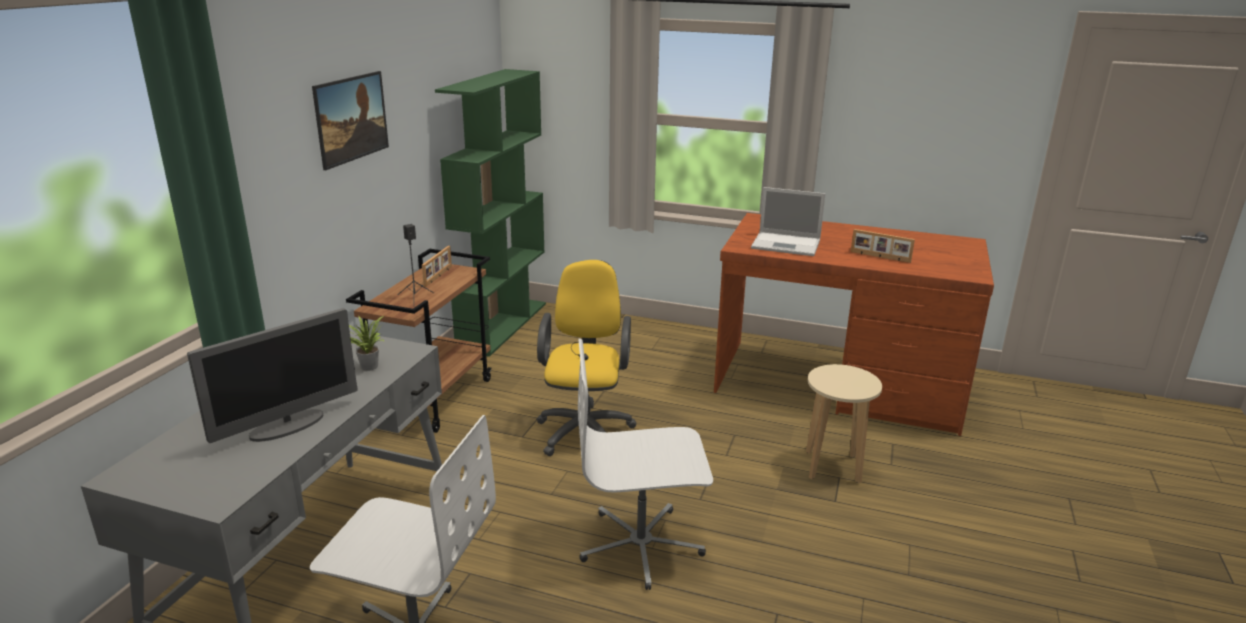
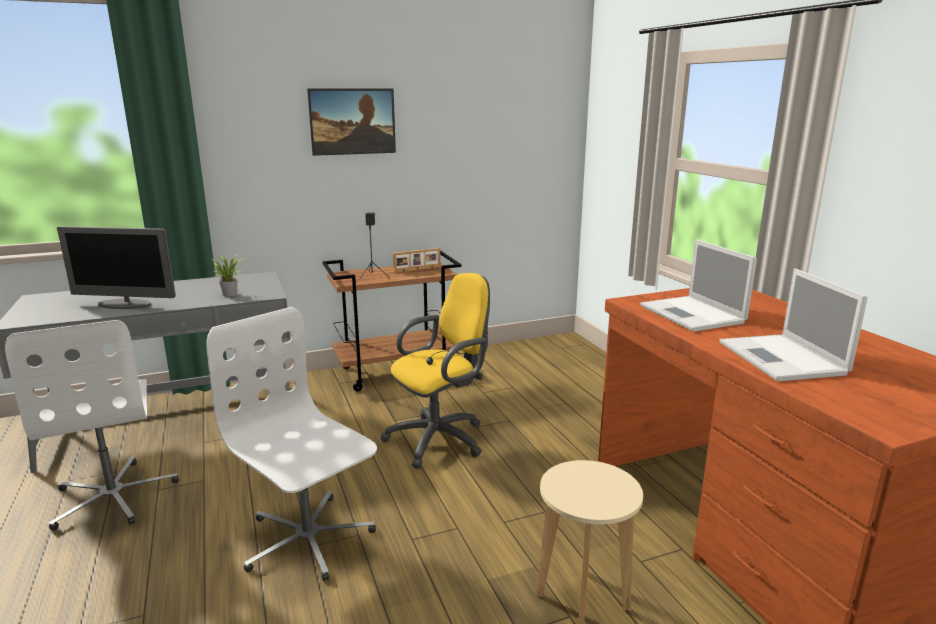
camera: 50 degrees right, 5 degrees down
(502, 325) = (528, 346): green bookcase -> none
(880, 257) = (783, 359): picture frame -> laptop

